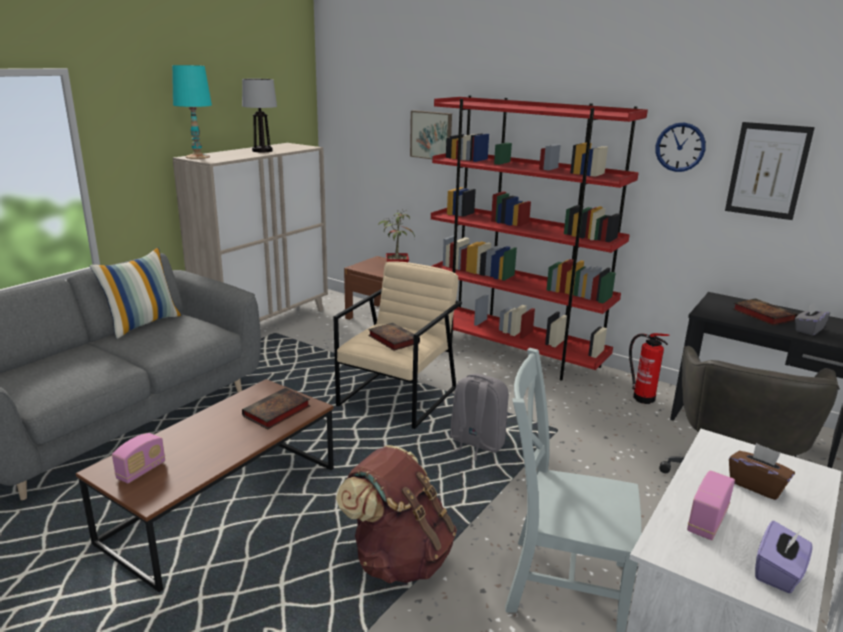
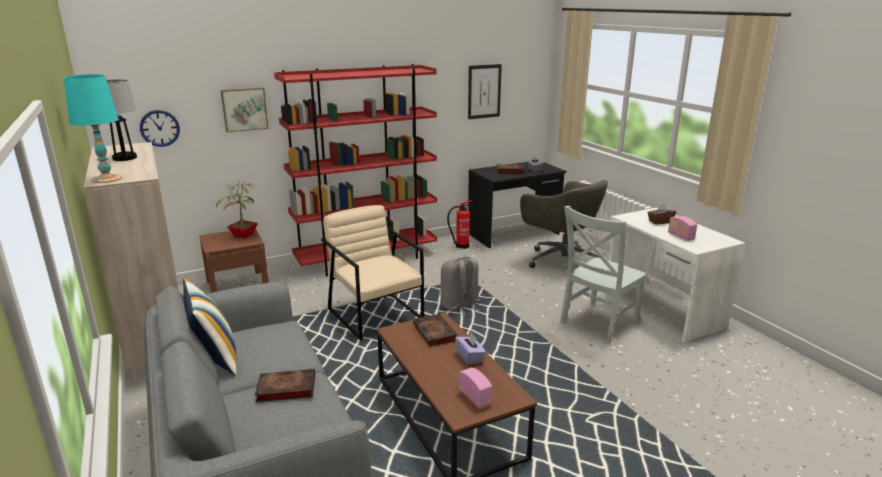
camera: 60 degrees left, 0 degrees up
(392, 339) = (382, 267): book -> book (284, 389)
(399, 558) = (551, 362): brown backpack -> none
(680, 147) = (439, 86): wall clock -> wall clock (160, 128)
(779, 572) = (714, 237): purple tissue box -> purple tissue box (470, 357)

